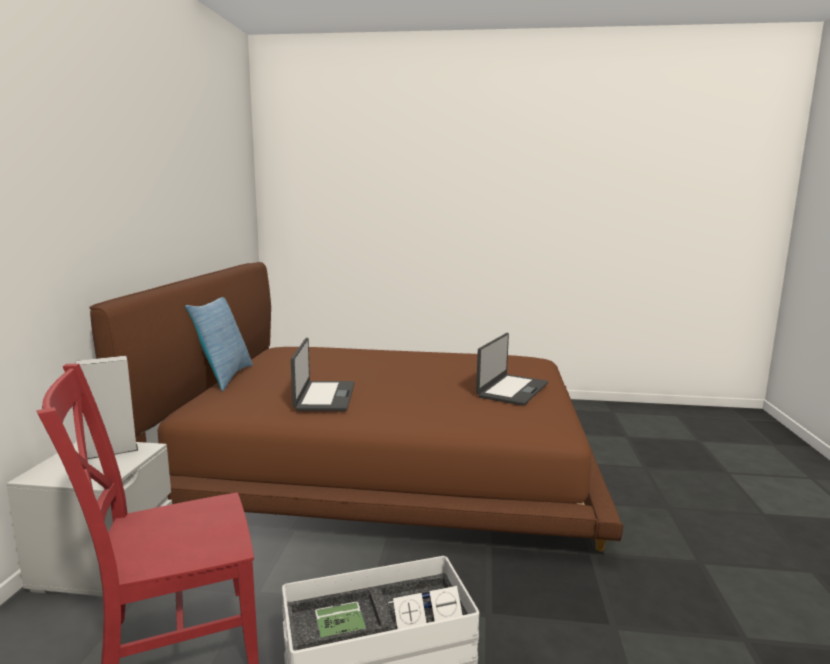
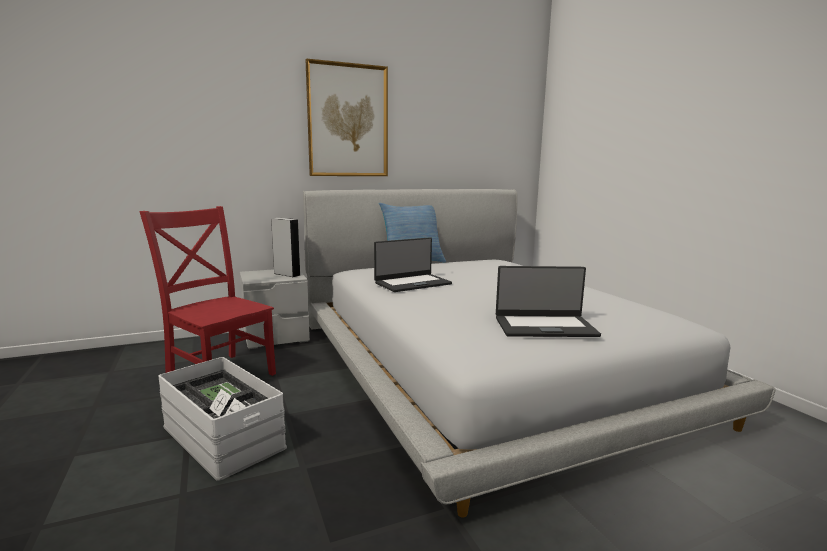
camera: 60 degrees right, 0 degrees up
(110, 186) = (348, 121): none -> picture
(382, 458) = (482, 365): brown bed -> white bed

